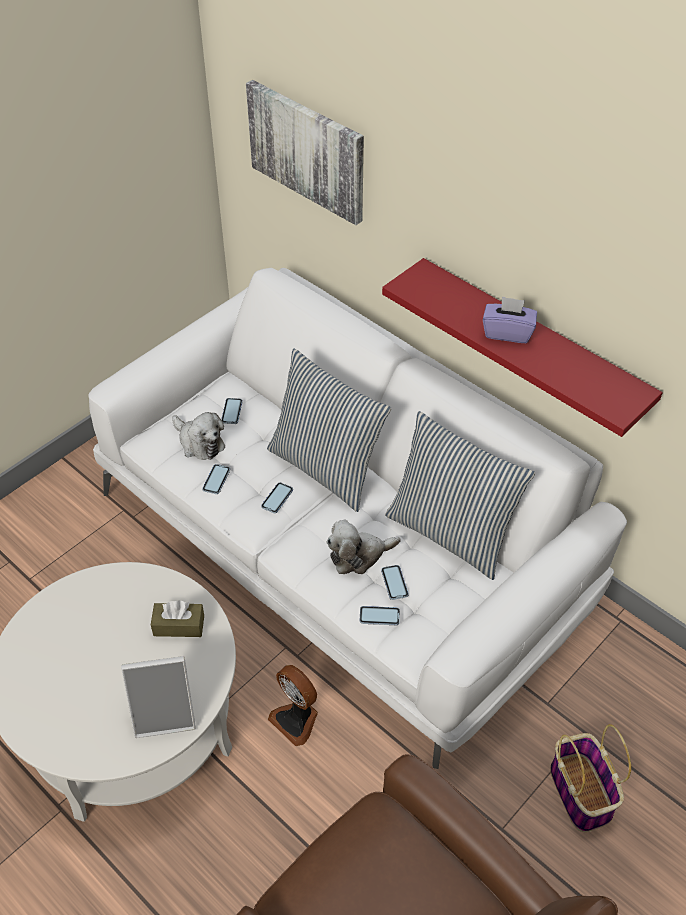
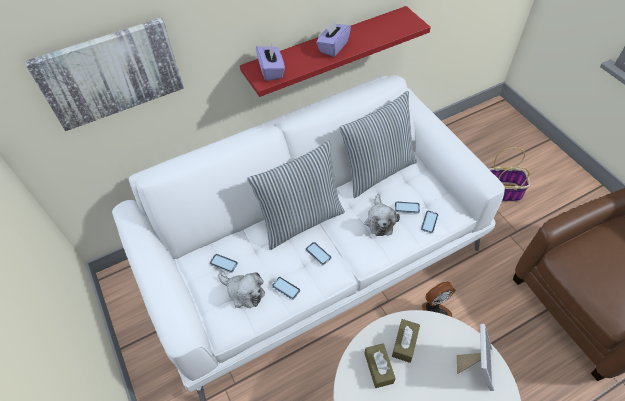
camera: 70 degrees left, 5 degrees up
(138, 603) = (378, 368): none -> brown tissue box
(199, 442) = (244, 292): plush toy -> plush toy turned 60 degrees clockwise
(426, 287) = (271, 71): none -> purple tissue box

